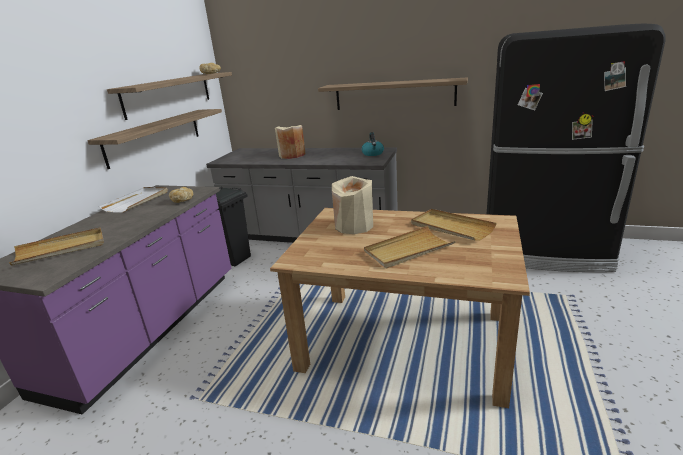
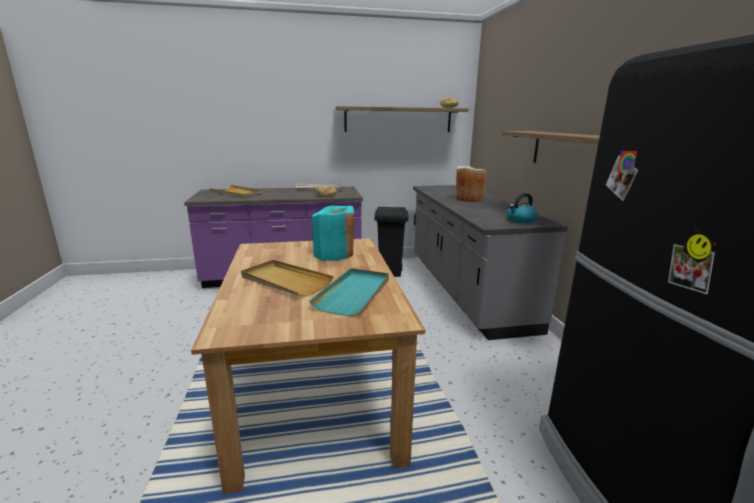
camera: 60 degrees right, 5 degrees down
(155, 136) = (370, 150): shelf -> none
(354, 225) = (334, 253): beige vase -> turquoise vase
(451, 227) = (354, 293): beige tray -> turquoise tray

